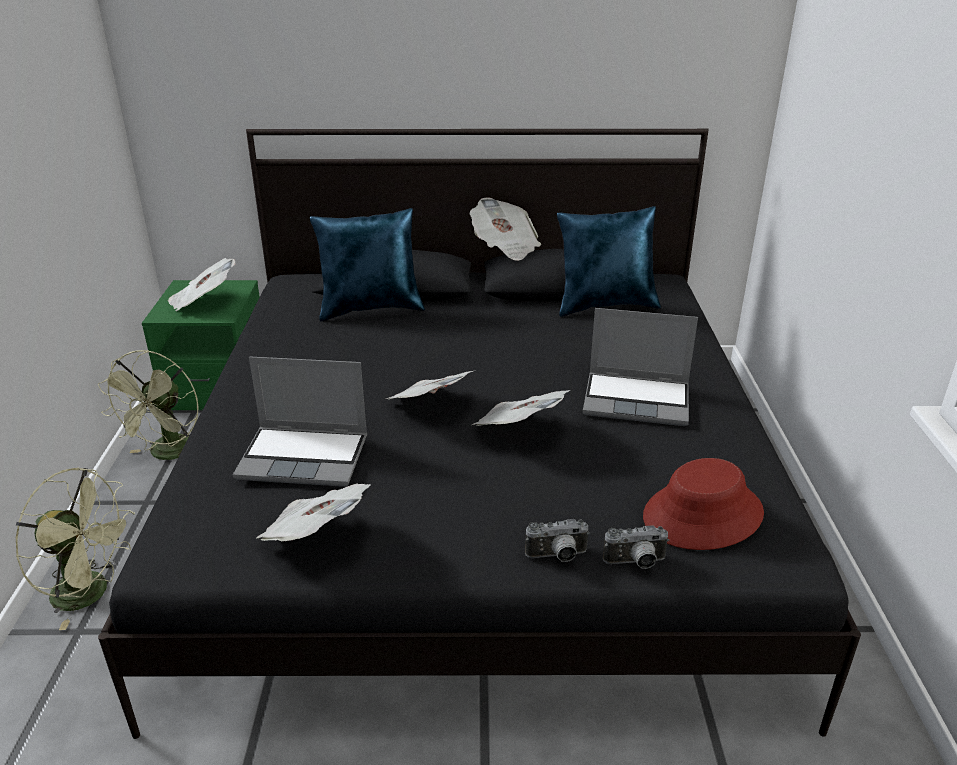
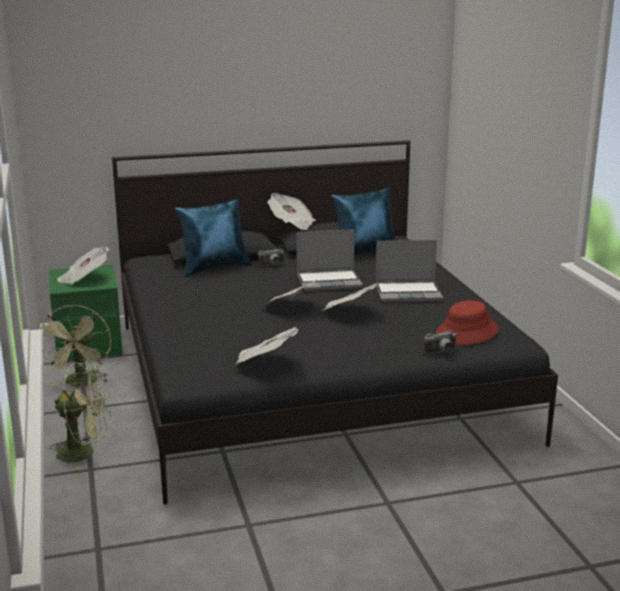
camera: 15 degrees left, 10 degrees down
(305, 457) = (233, 334): laptop -> laptop (329, 282)
(557, 556) = (400, 355): camera -> camera (272, 265)

